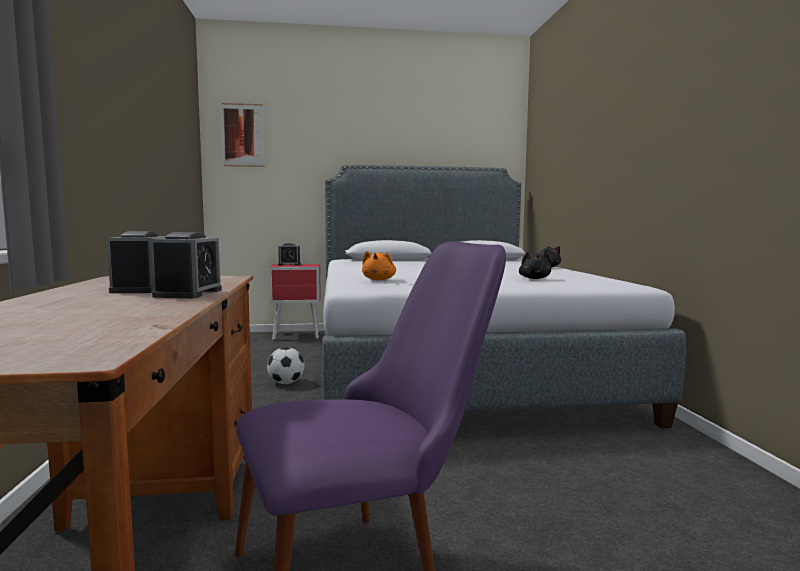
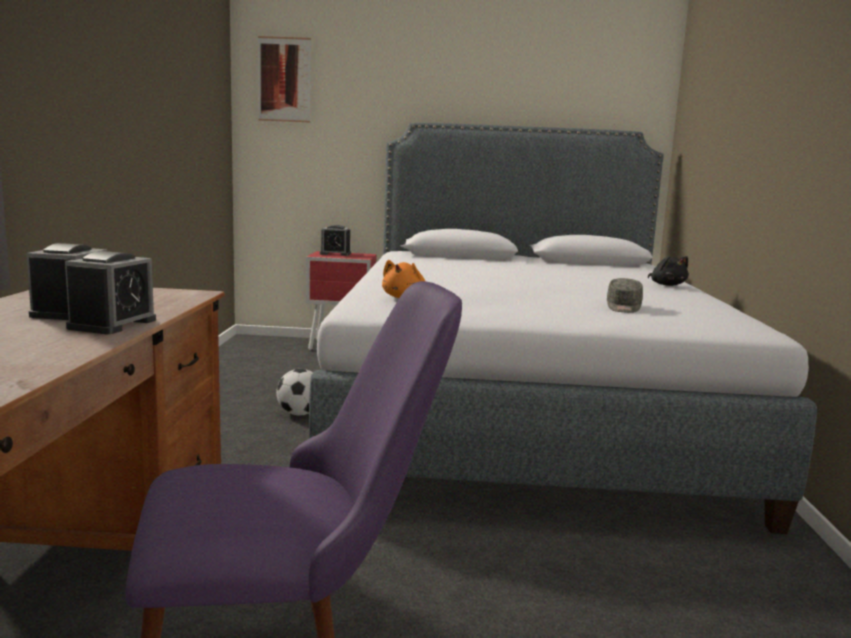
camera: 10 degrees right, 5 degrees up
(534, 278) = (623, 307): black plush toy -> grey cap

